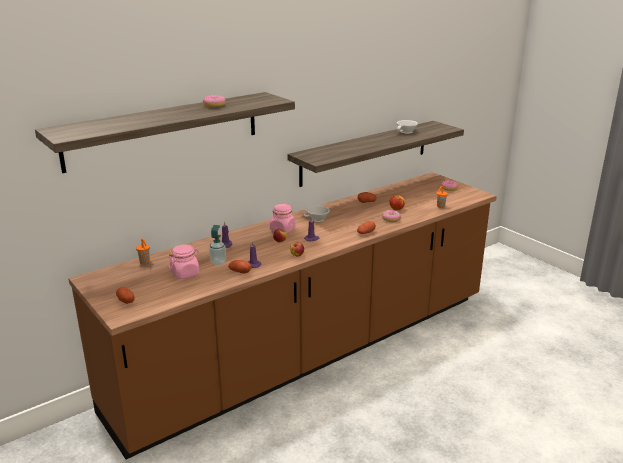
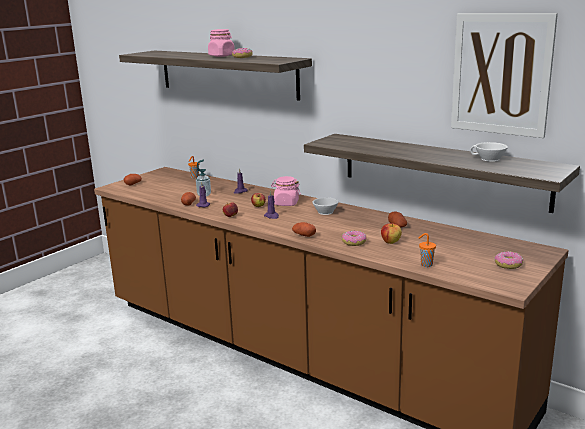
camera: 75 degrees right, 5 degrees down
(185, 273) = (180, 190): pink jar -> pink jar (222, 56)
(398, 75) = (501, 74): none -> picture

